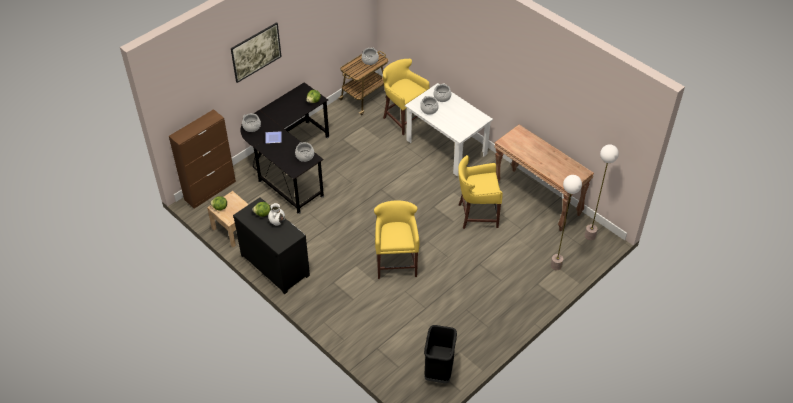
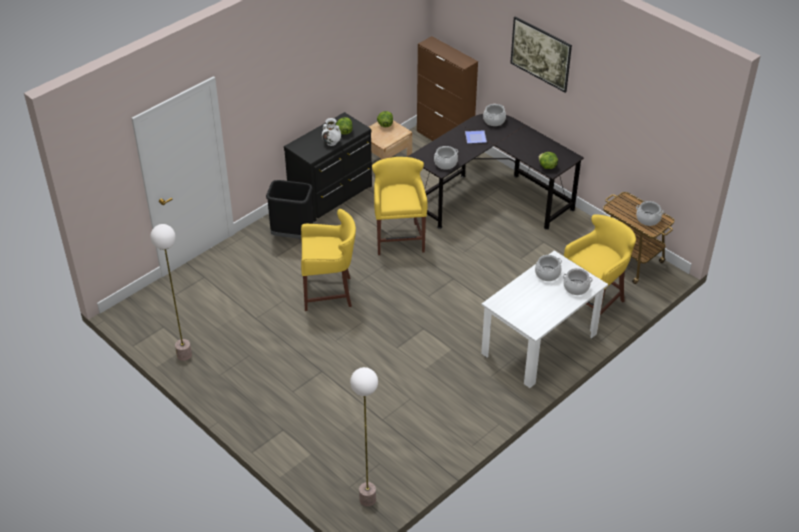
camera: 90 degrees right, 5 degrees down
(439, 371) = (163, 328): black trash can -> black trash can (292, 235)
(476, 215) = (408, 371): yellow stool -> yellow stool (399, 237)
(537, 199) = (440, 441): brown console table -> none
(556, 266) = (313, 453): floor lamp -> floor lamp (184, 355)

